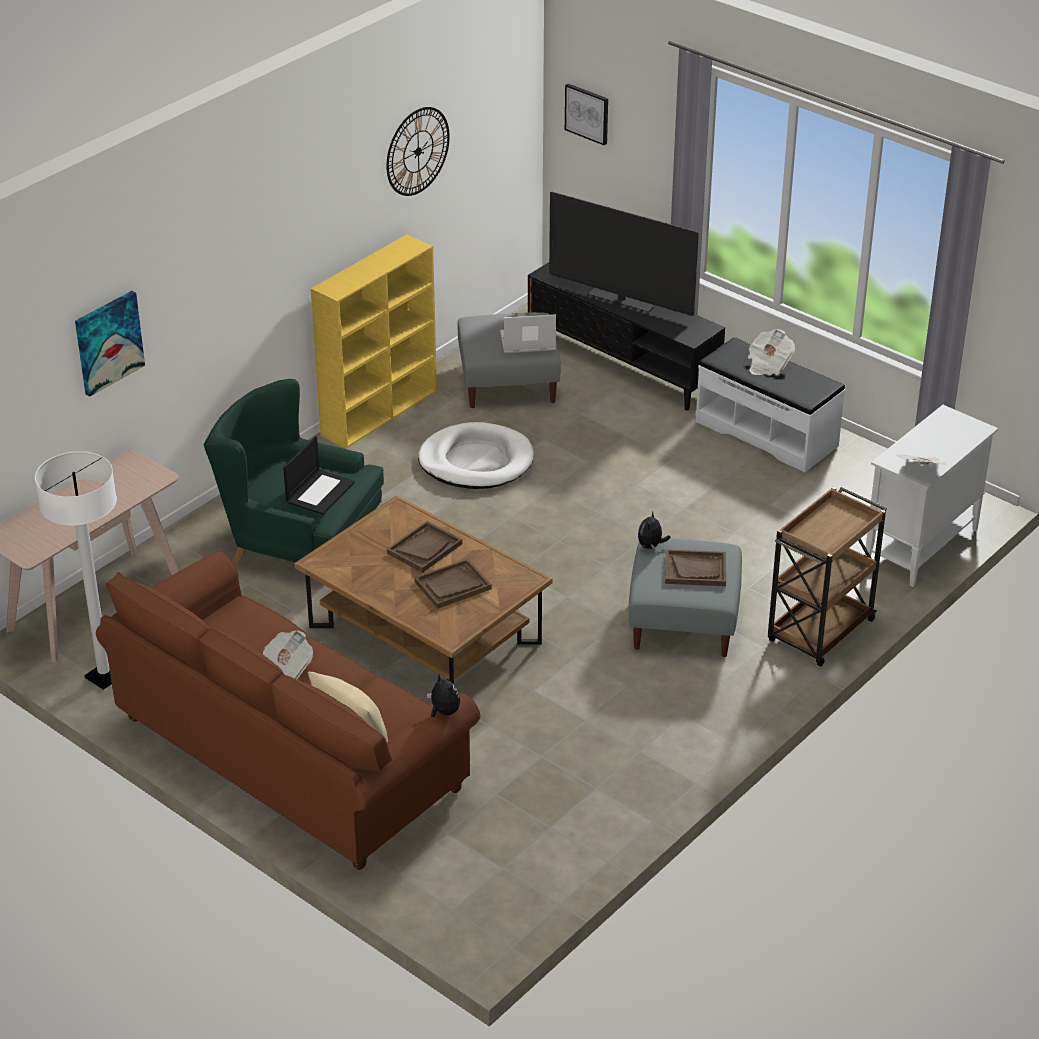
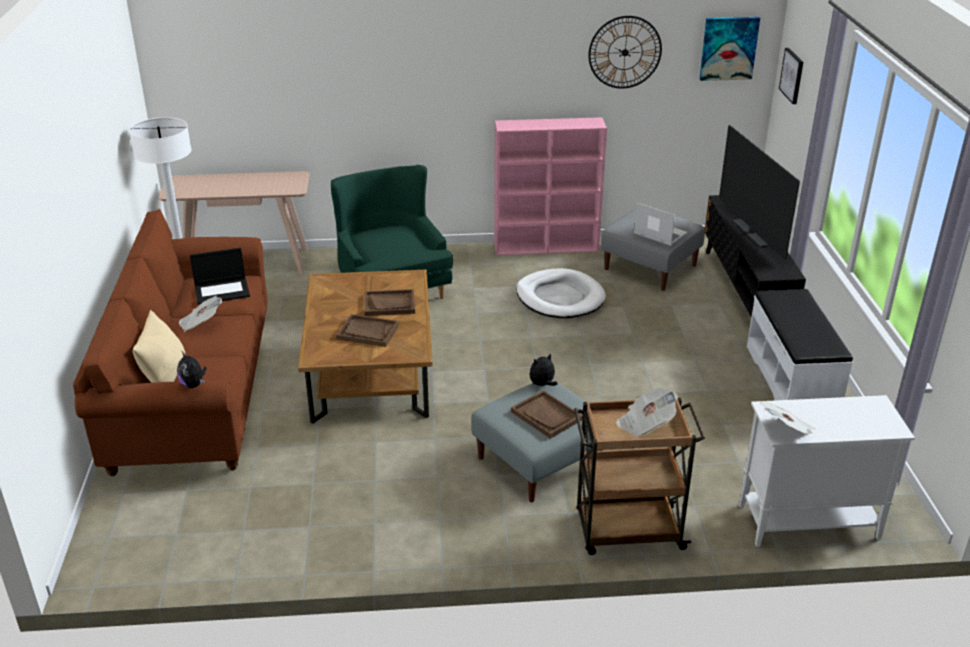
camera: 45 degrees right, 5 degrees down
(108, 342) = (294, 81): picture -> picture (728, 48)
(320, 492) = (393, 248): laptop -> laptop (222, 291)
(380, 412) = (547, 247): yellow bookcase -> pink bookcase
(444, 712) = (194, 385): plush toy -> plush toy turned 135 degrees clockwise
(768, 364) = (806, 316): newspaper -> newspaper (645, 424)

